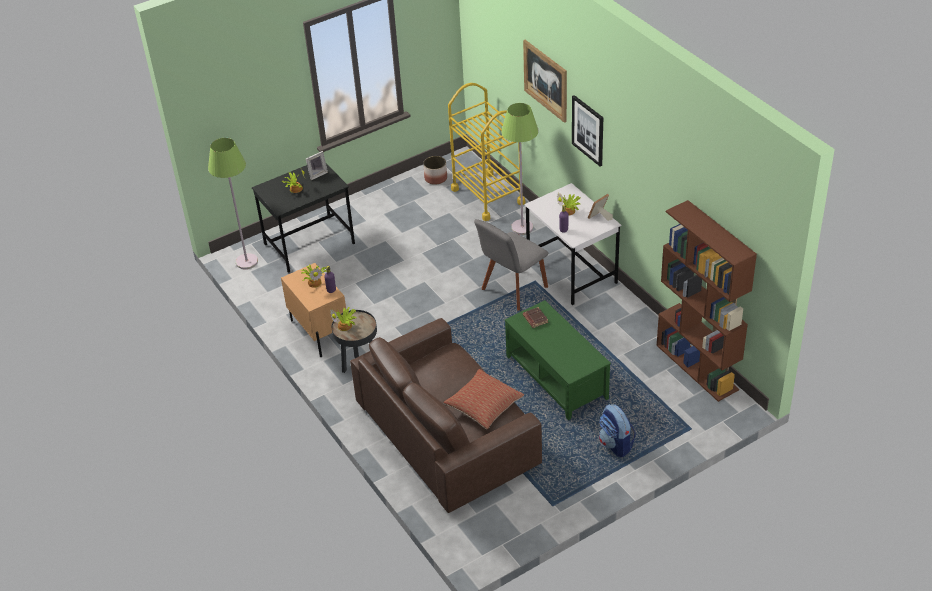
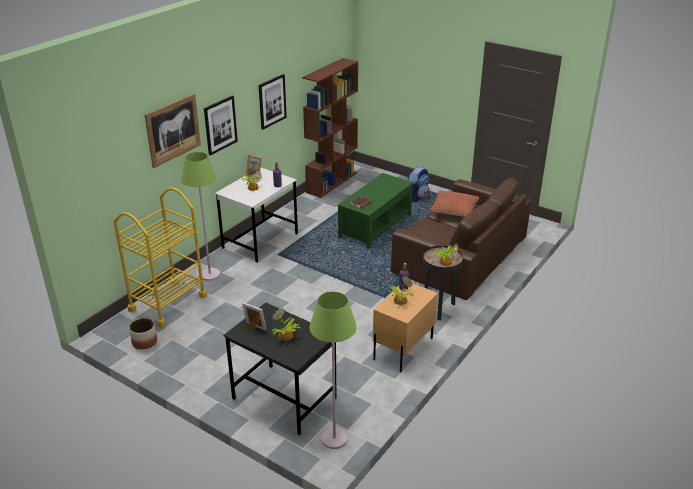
camera: 115 degrees left, 10 degrees down
(512, 290) = (293, 262): grey chair -> none
(648, 179) = (272, 101): none -> picture

